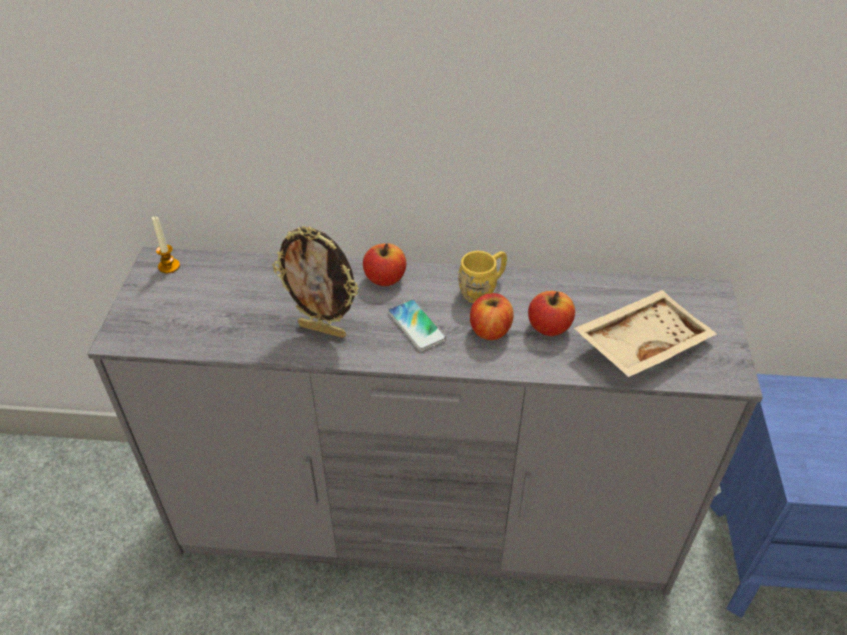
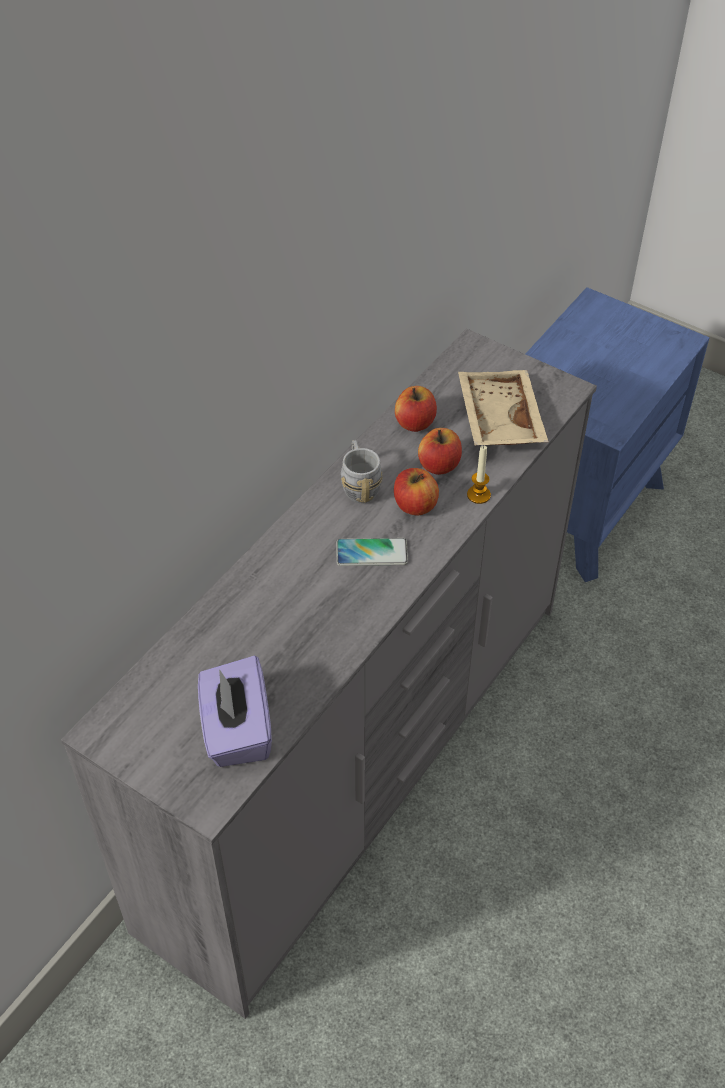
camera: 60 degrees left, 5 degrees up
(169, 266) = (121, 723): candle -> candle (478, 495)
(192, 324) = (237, 730): none -> purple tissue box
(323, 330) = (325, 624): picture frame -> none
(385, 278) = (288, 548): apple -> apple (415, 423)
(483, 289) = (359, 485): yellow mug -> grey mug

